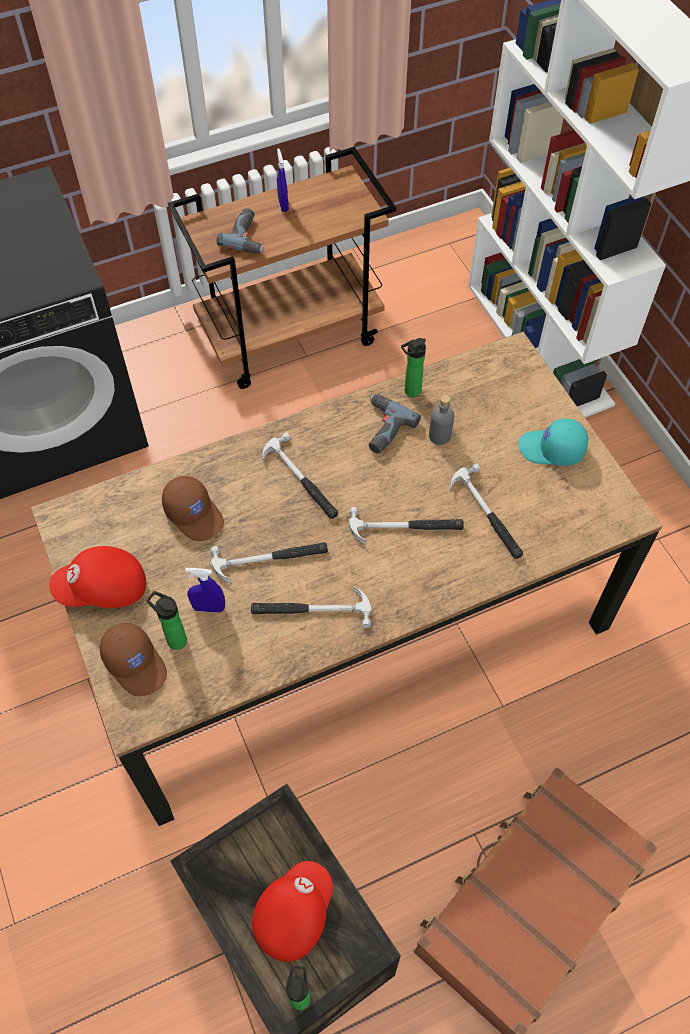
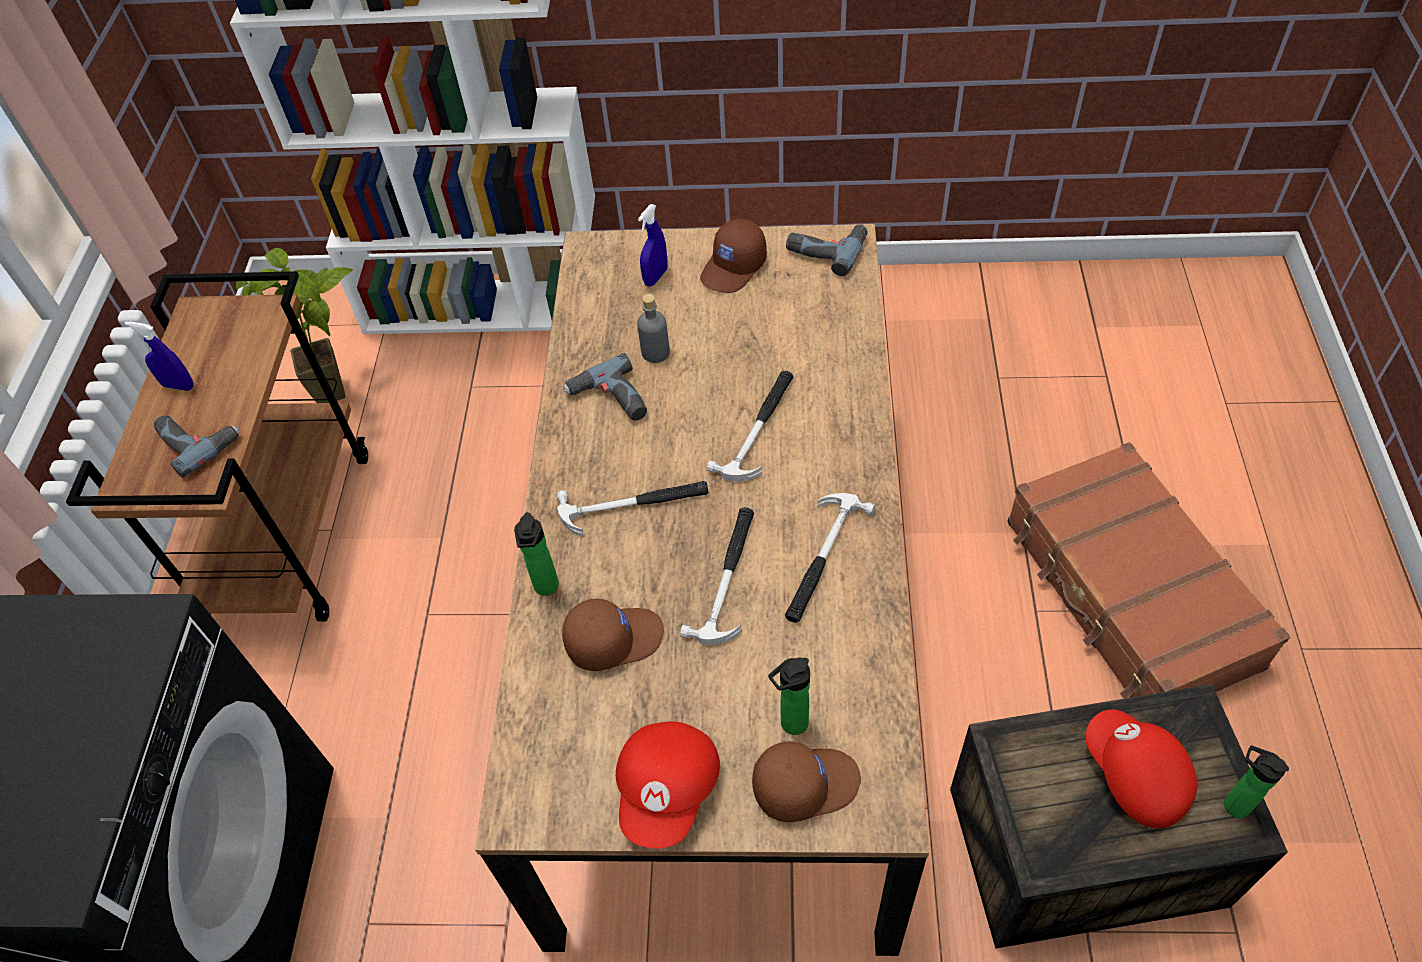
camera: 60 degrees left, 5 degrees down
(209, 608) = (763, 669): blue spray bottle -> blue spray bottle (655, 277)
(410, 392) = (577, 356): bottle -> bottle (546, 589)
(414, 303) = (345, 392): none -> potted plant
(487, 515) = (784, 351): hammer -> none
(551, 450) = (734, 268): turquoise cap -> brown cap
(611, 502) = (826, 248): none -> power drill

